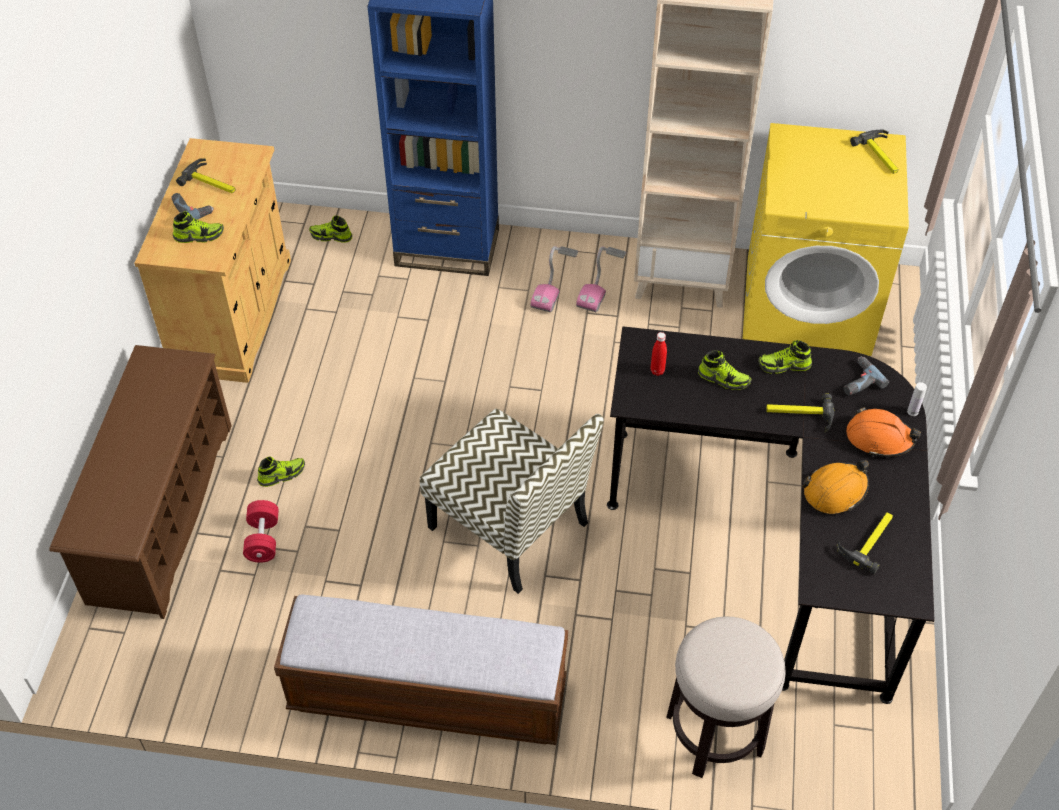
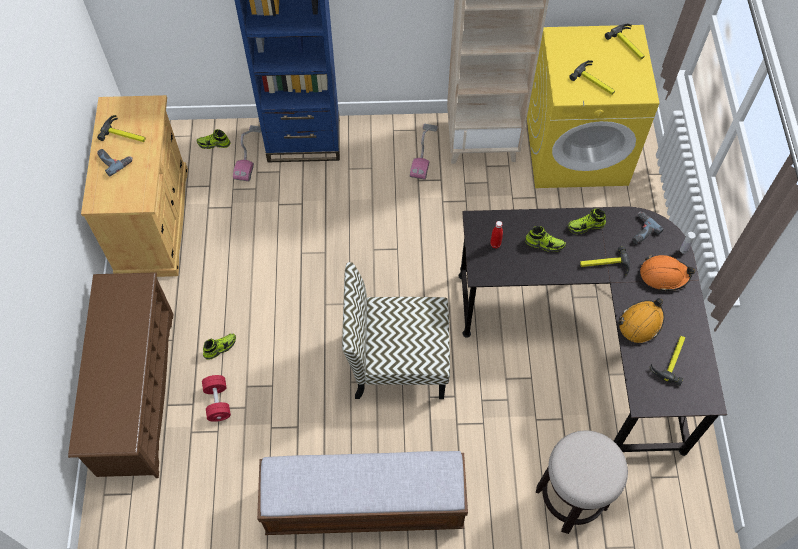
camera: 10 degrees left, 10 degrees up
(199, 236) = (126, 183): shoe -> none
(510, 526) = (397, 362): chair -> chair turned 150 degrees clockwise
(555, 280) = (389, 157): vacuum cleaner -> vacuum cleaner (249, 154)
(827, 192) = (595, 81): none -> hammer

